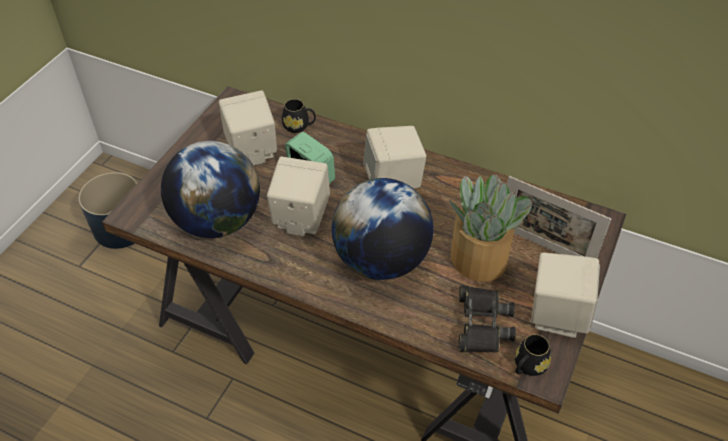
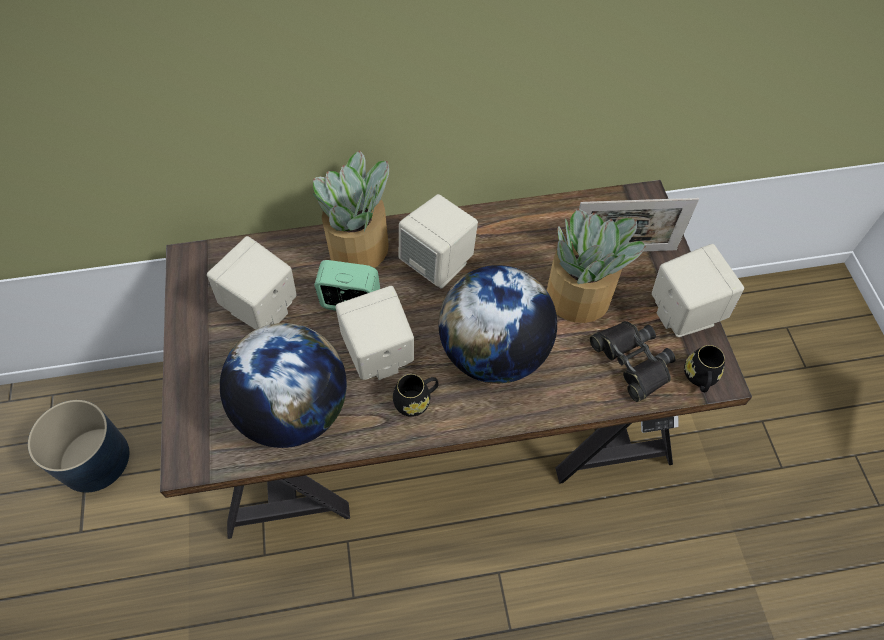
camera: 35 degrees left, 10 degrees up
(299, 126) = (289, 251): black mug -> black mug (416, 400)
(347, 148) = (360, 249): none -> potted plant

